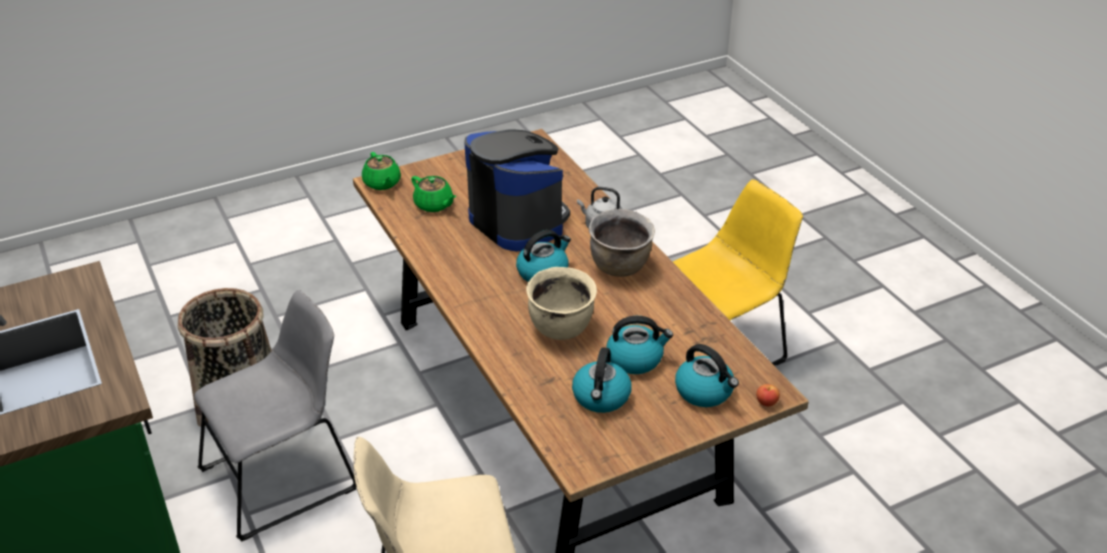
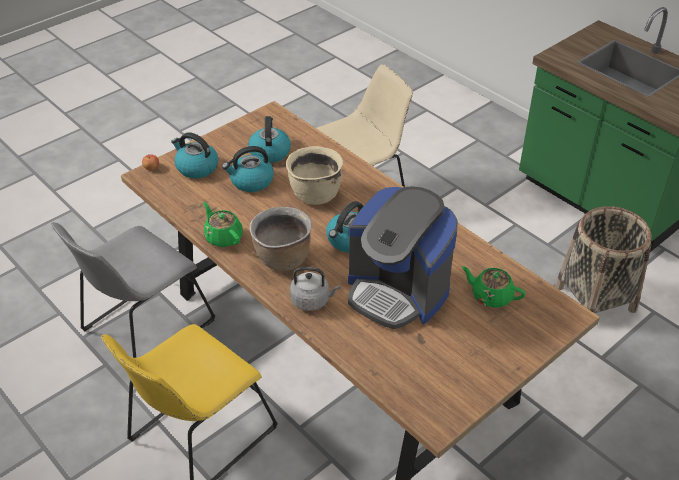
camera: 165 degrees right, 5 degrees up
(285, 476) = (510, 250): grey chair -> grey chair (144, 328)
(382, 183) = (563, 314): green teapot -> green teapot (223, 237)

